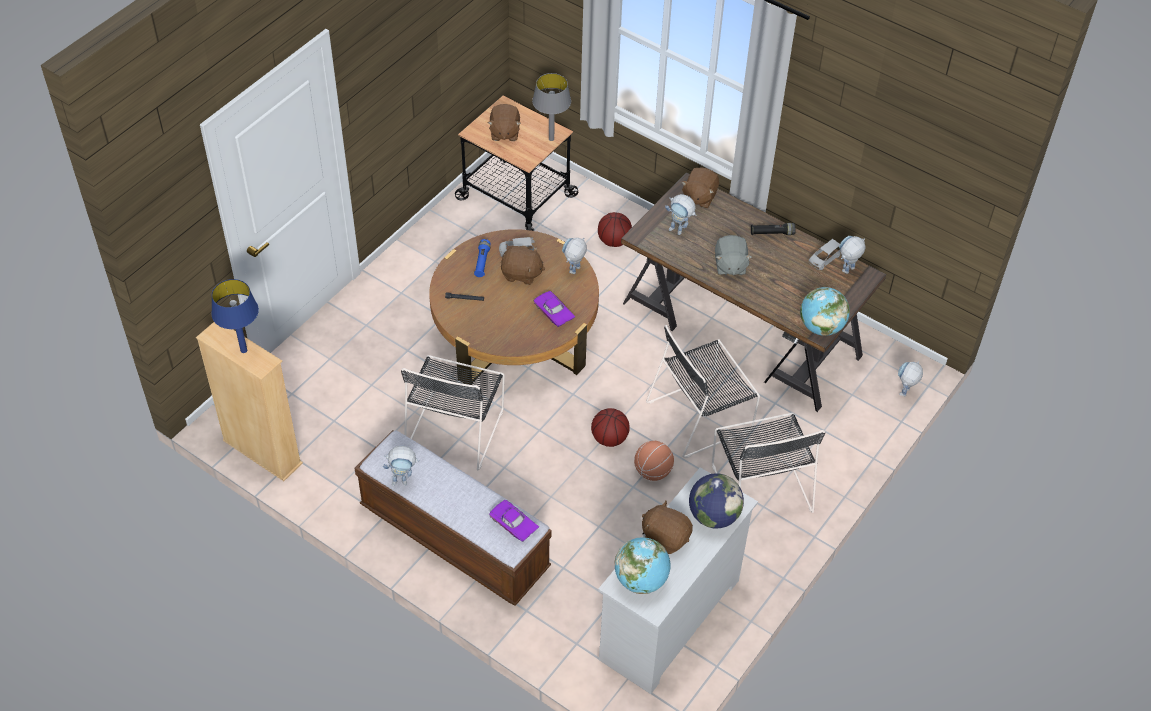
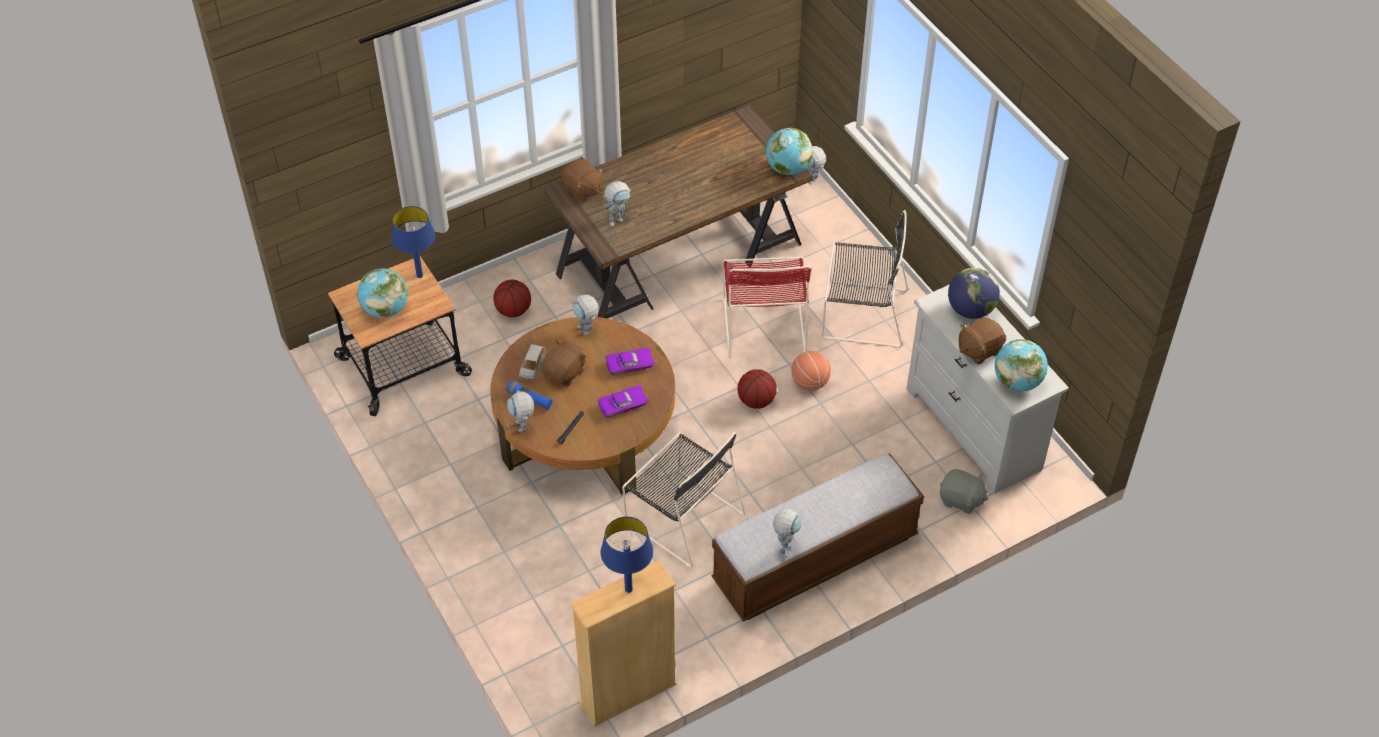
camera: 65 degrees left, 0 degrees up
(504, 133) = (385, 309): brown plush toy -> globe
(512, 525) = (876, 477): purple toy car -> purple toy car (623, 406)
(551, 138) = (419, 275): grey table lamp -> blue table lamp
(702, 415) = (764, 324): black chair -> red chair
(730, 265) = (681, 200): grey plush toy -> grey plush toy (961, 500)
(772, 233) = (659, 158): black flashlight -> none
(825, 259) = (710, 135): grey toy car -> none
(847, 272) = (734, 128): toy robot -> toy robot (523, 429)

